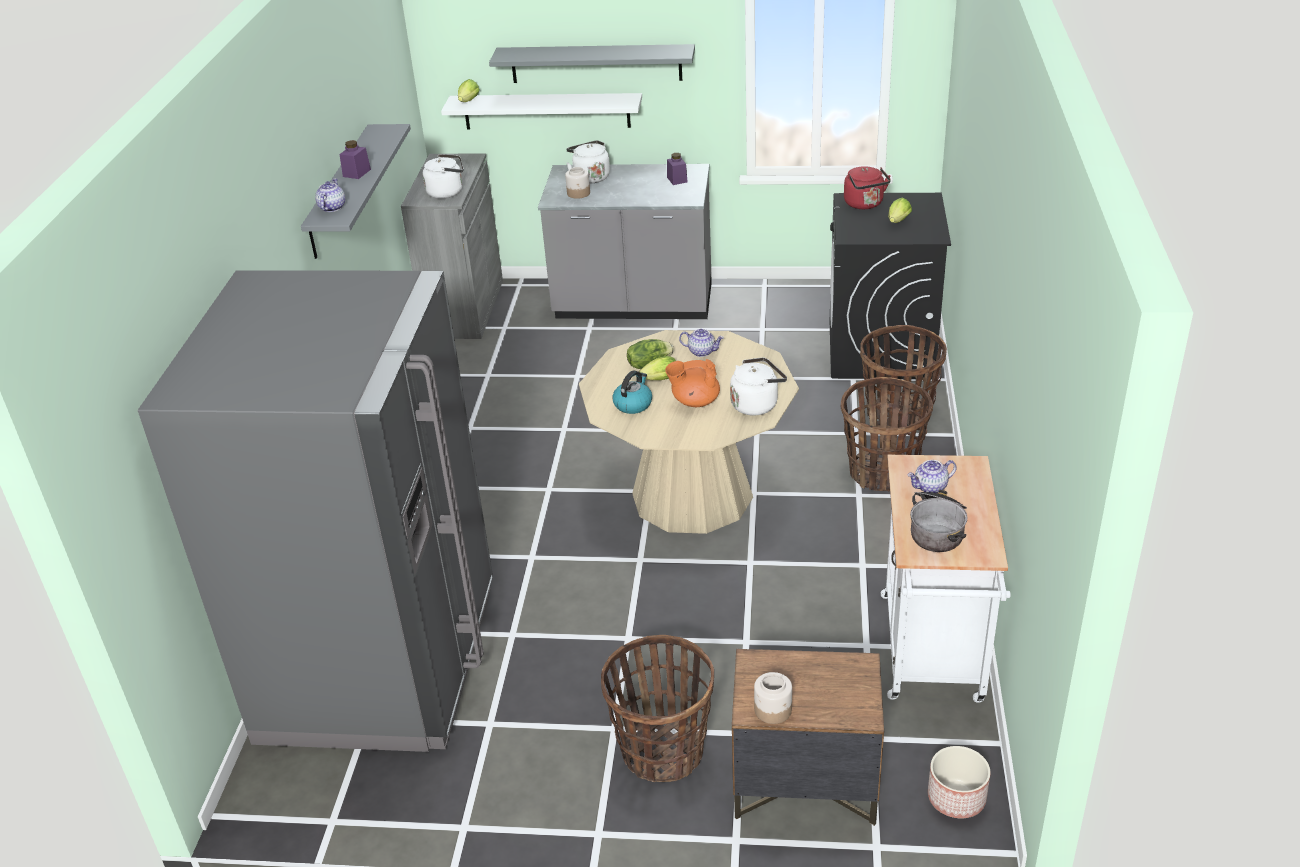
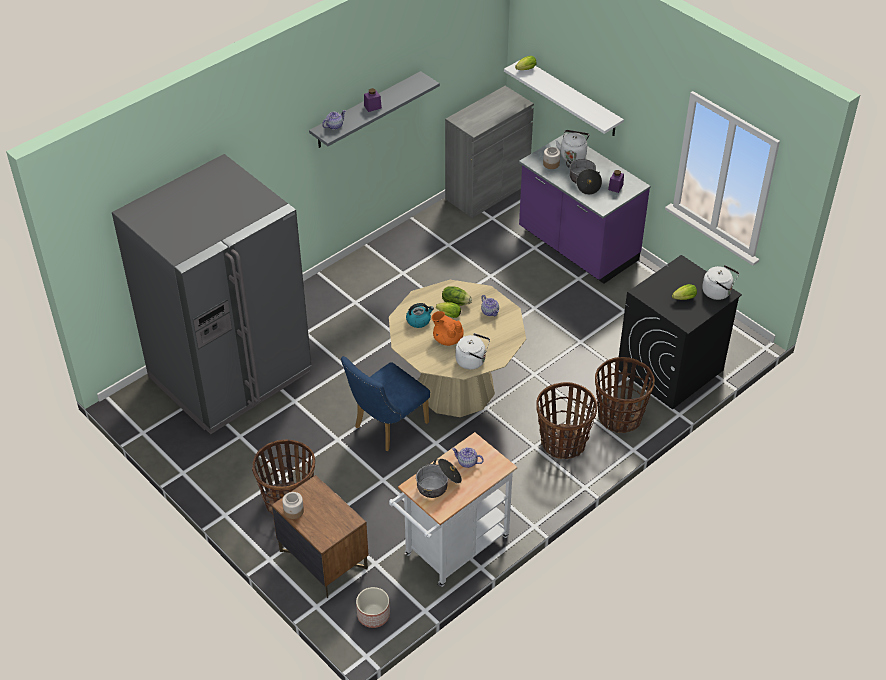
camera: 40 degrees right, 10 degrees up
(447, 192) = (478, 122): white kettle -> white kettle (718, 292)
(596, 63) = (602, 86): grey shelf -> none
(633, 304) = (577, 247): grey counter -> purple counter
(637, 190) = (584, 182): none -> cooking pot
(669, 585) = (386, 427): none -> blue chair
(865, 204) = (685, 274): red kettle -> none

